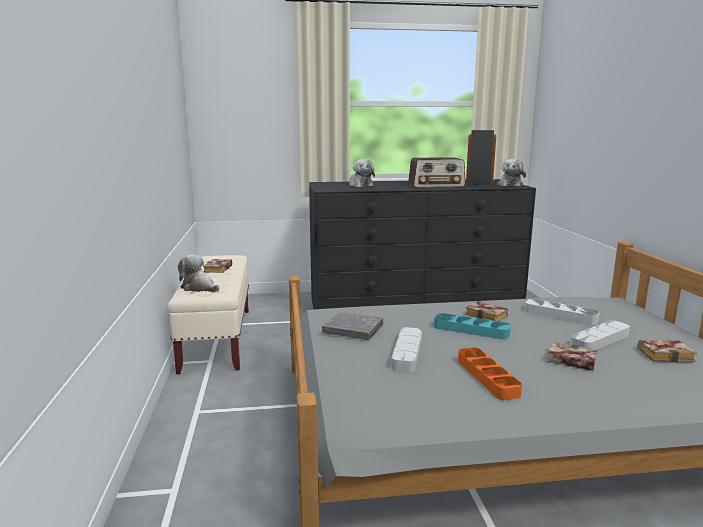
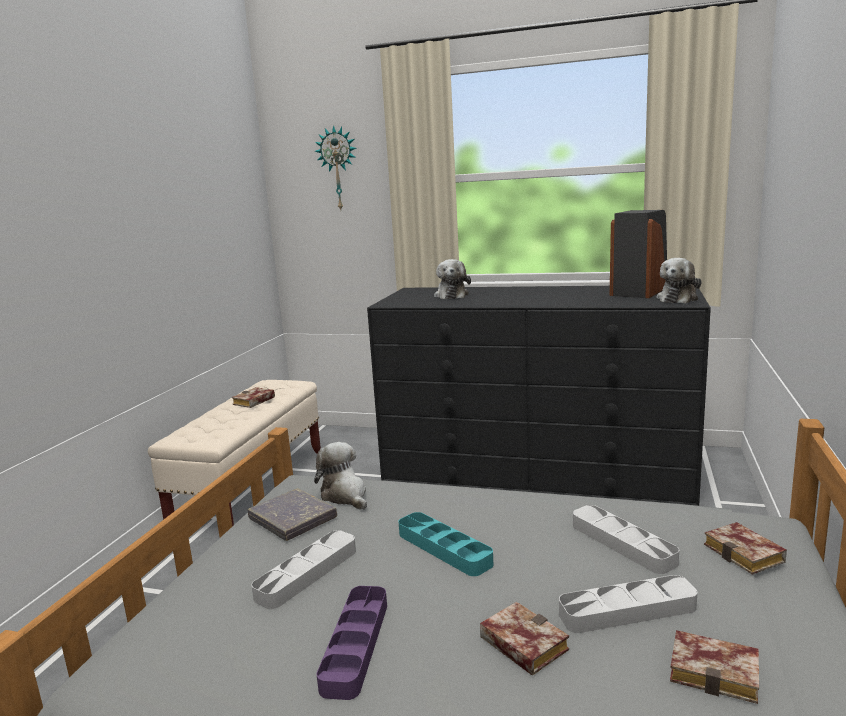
camera: 25 degrees right, 0 degrees up
(199, 288) = (199, 428): plush toy -> plush toy (345, 495)
(252, 90) = (338, 168): none -> wall clock
(436, 185) = (556, 298): radio -> none
(487, 377) = (355, 645): orange tray -> purple tray
(488, 316) = (503, 525): book -> book (747, 554)

